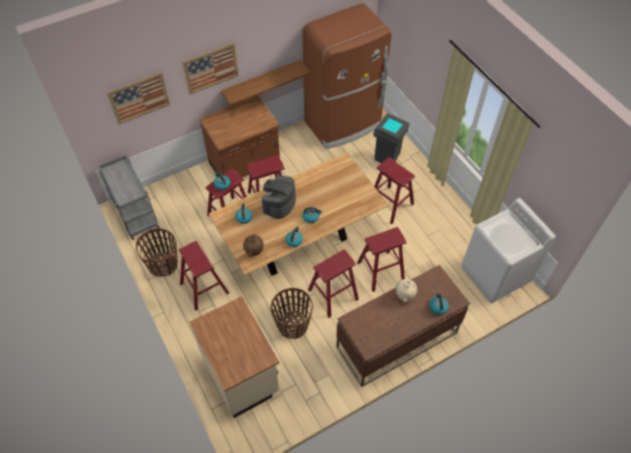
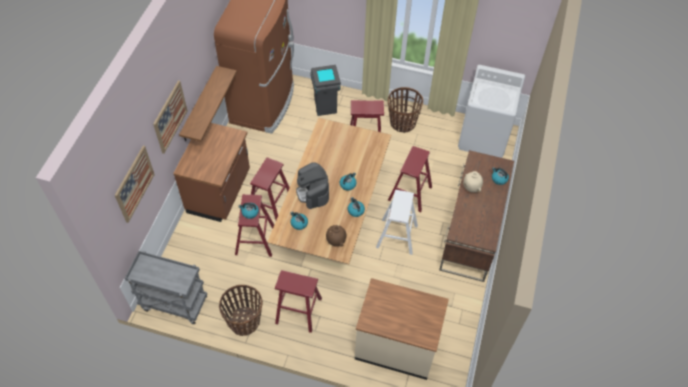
camera: 45 degrees left, 0 degrees up
(292, 325) = (393, 281): basket -> basket (402, 123)
(333, 294) = (397, 236): red stool -> white stool

